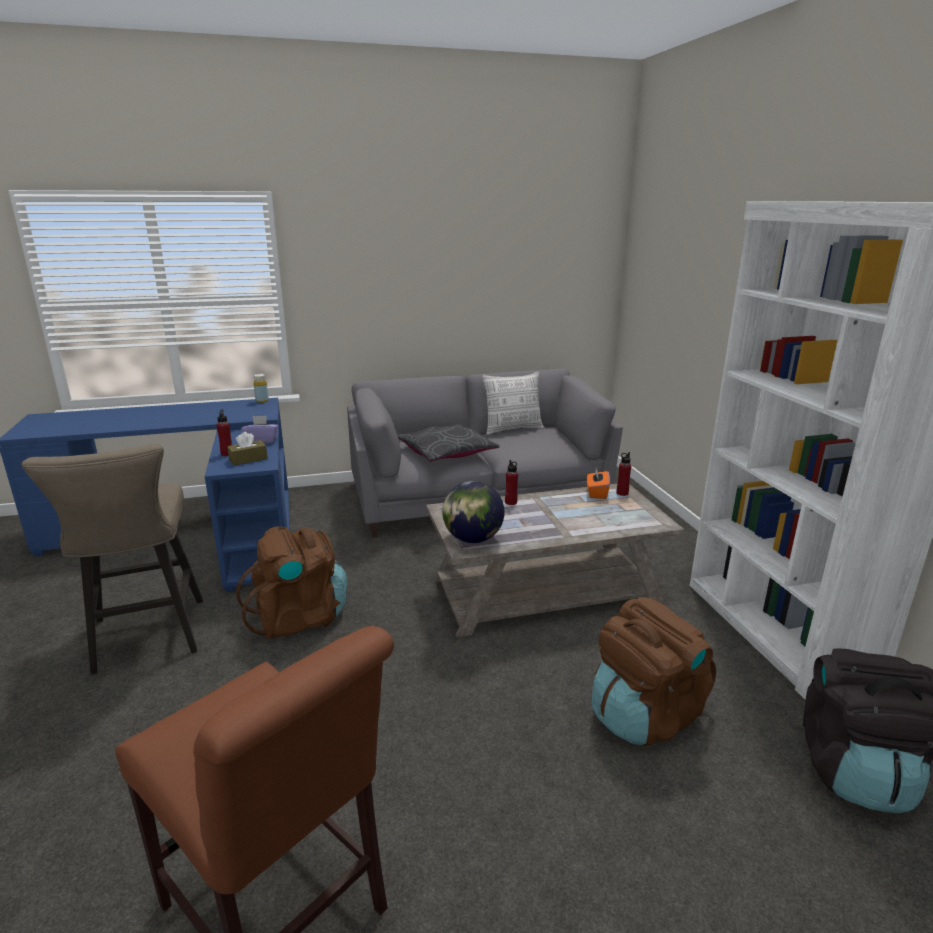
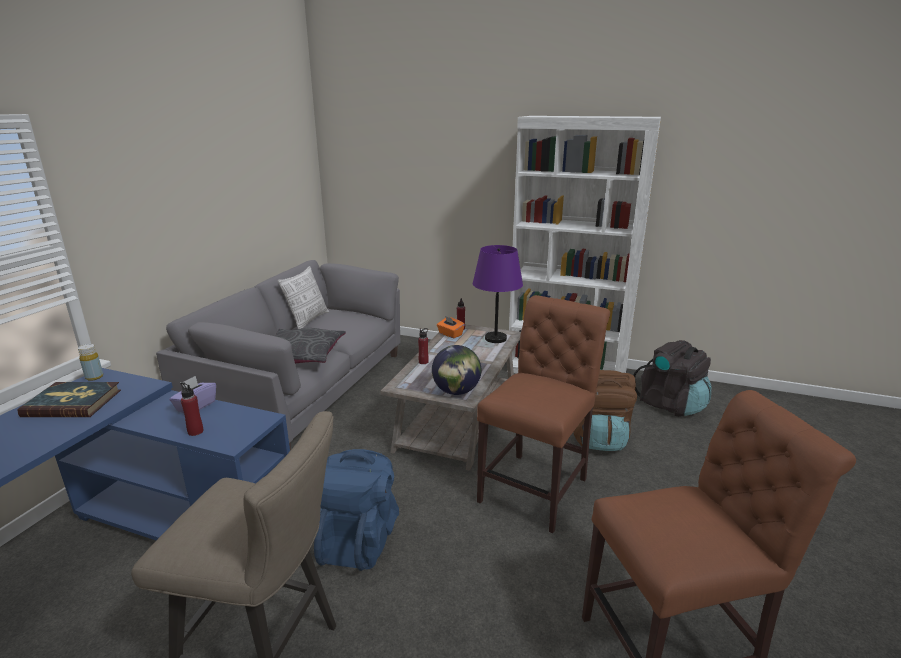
camera: 55 degrees left, 0 degrees up
(223, 410) = (73, 403): none -> book
(248, 459) = (233, 423): brown tissue box -> none
(299, 617) = (358, 539): brown backpack -> blue backpack
(478, 696) = (537, 486): none -> brown chair
(633, 519) = (496, 339): none -> purple table lamp

